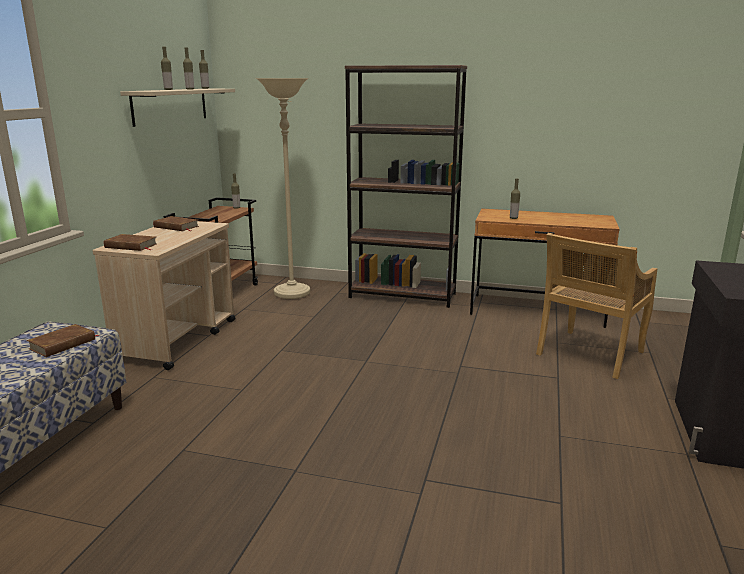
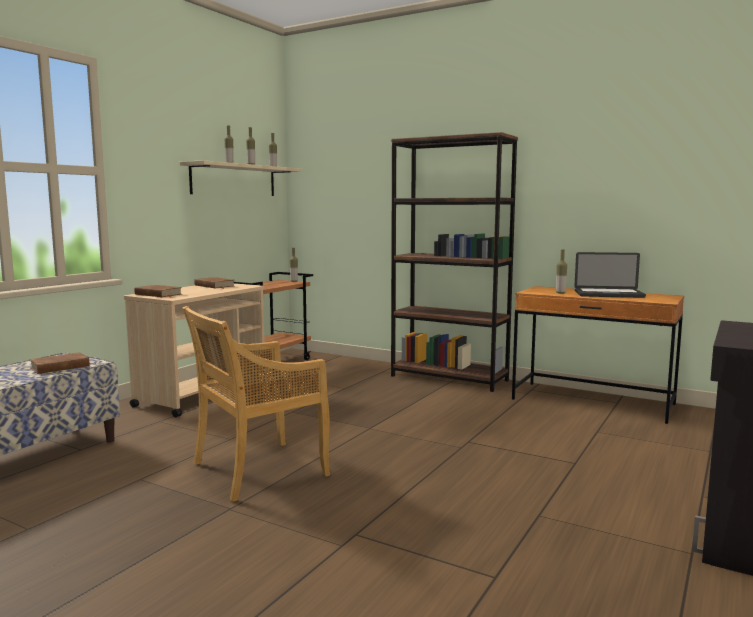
camera: 15 degrees right, 10 degrees down
(292, 293) = (337, 368): beige floor lamp -> none
(554, 218) = (608, 294): none -> laptop
(589, 354) = (629, 446): beige chair -> beige chair (257, 470)

